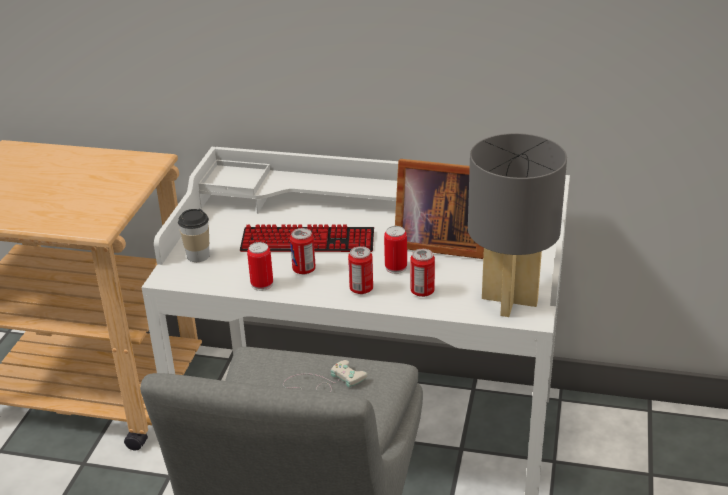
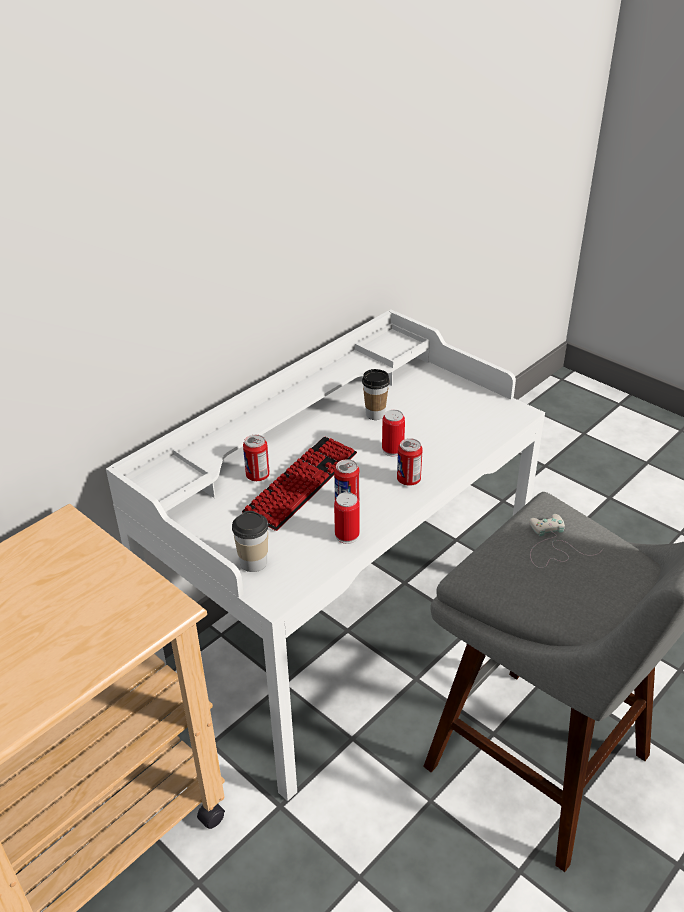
camera: 60 degrees left, 5 degrees up
(422, 291) = (441, 450): can -> can (257, 476)
(438, 242) = (375, 414): picture frame -> cup
(509, 301) = (490, 414): grey table lamp -> none

